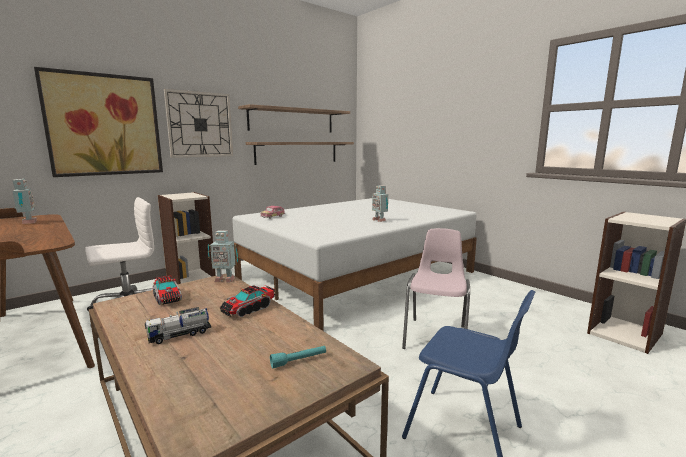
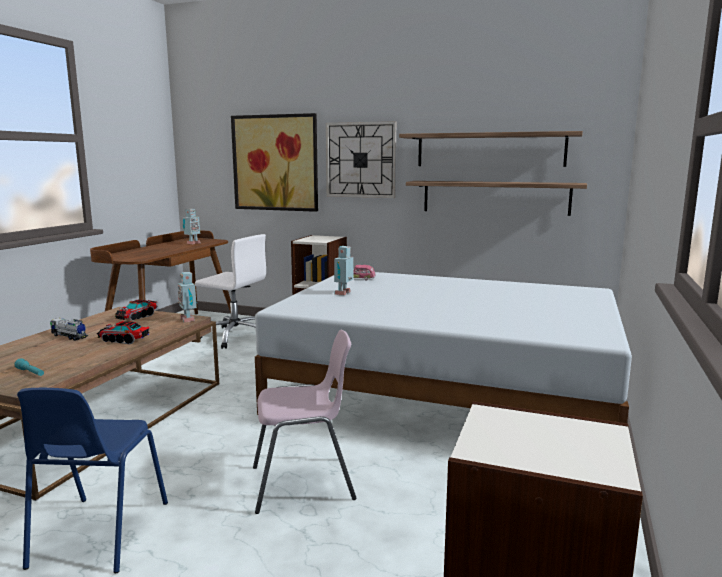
camera: 60 degrees right, 0 degrees up
(379, 220) = (422, 312): toy robot -> toy robot (344, 293)

